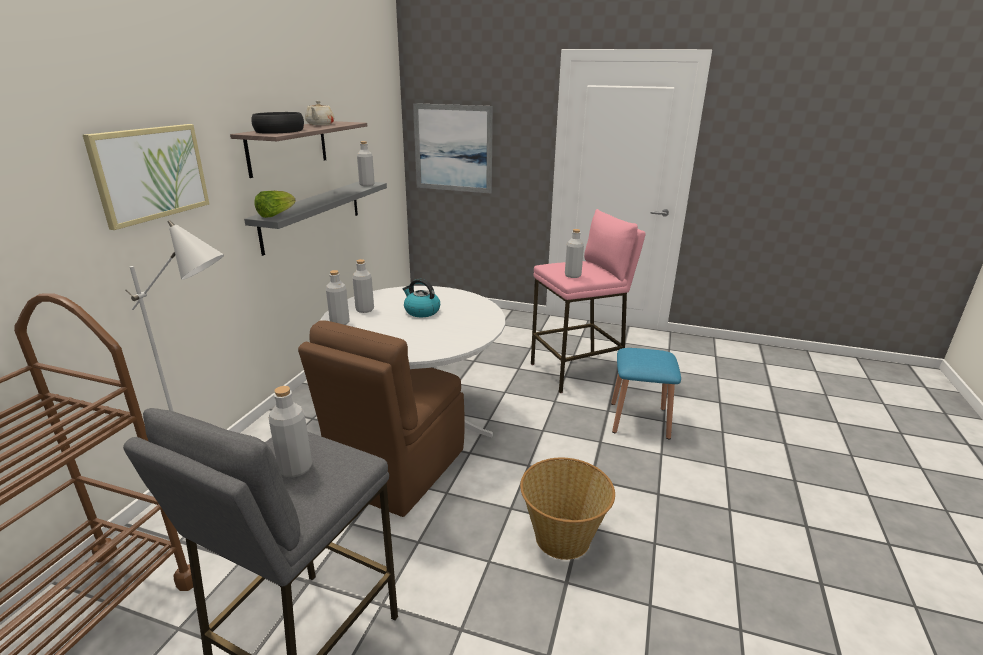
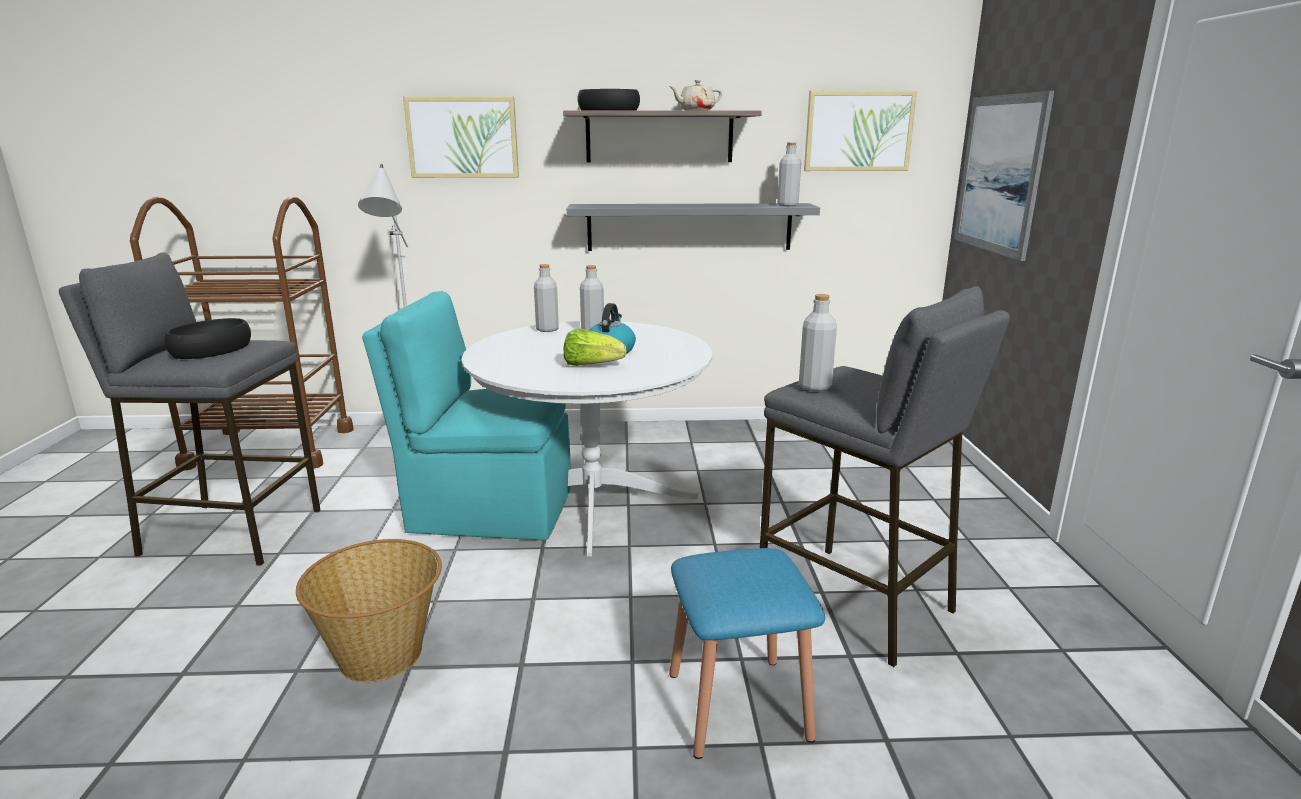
camera: 70 degrees right, 5 degrees down
(275, 215) = (592, 205): lettuce -> lettuce (591, 365)
(295, 468) = (211, 350): grey bottle -> black bowl
(371, 128) = (858, 131): none -> picture
(396, 470) = (487, 510): brown chair -> turquoise chair
(577, 371) = (855, 603): pink stool -> grey stool

